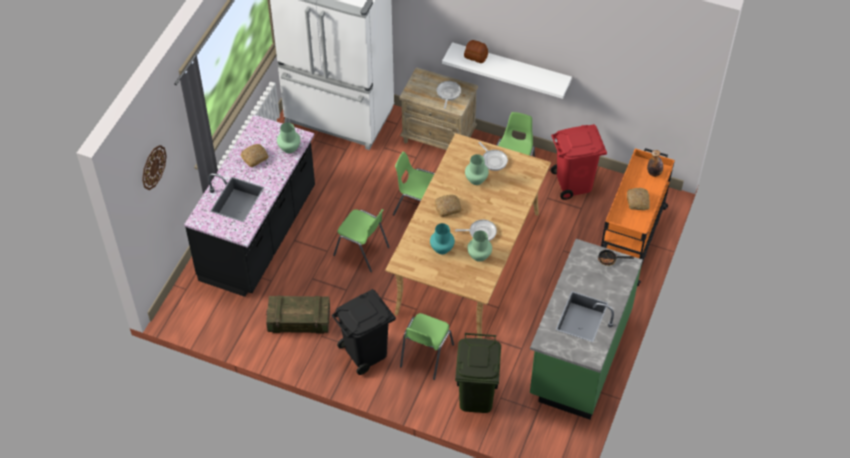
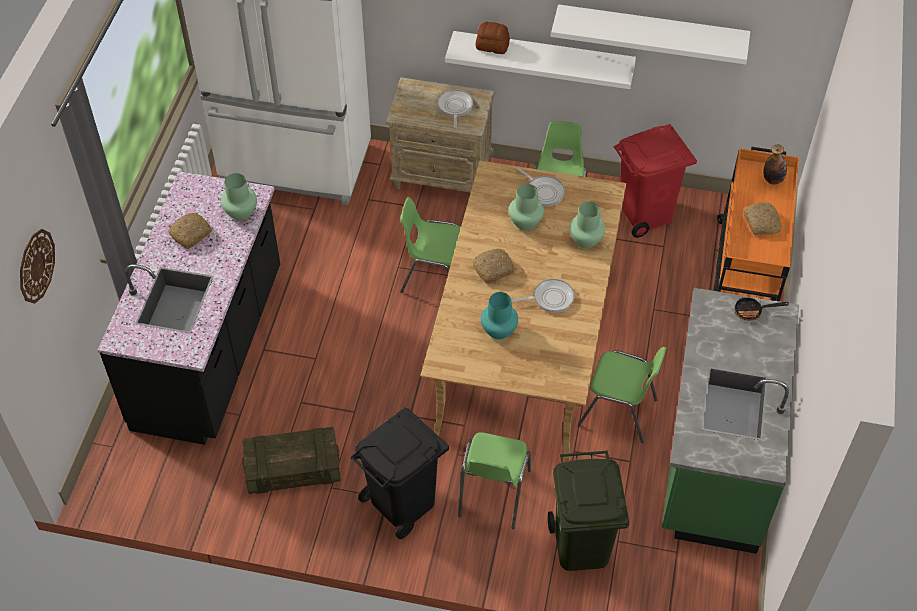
camera: 10 degrees left, 0 degrees up
(362, 251) = (366, 351): green chair -> green chair (618, 412)
(479, 255) = (556, 333): green vase -> green vase (585, 240)
(581, 61) = (651, 31): none -> white shelf

